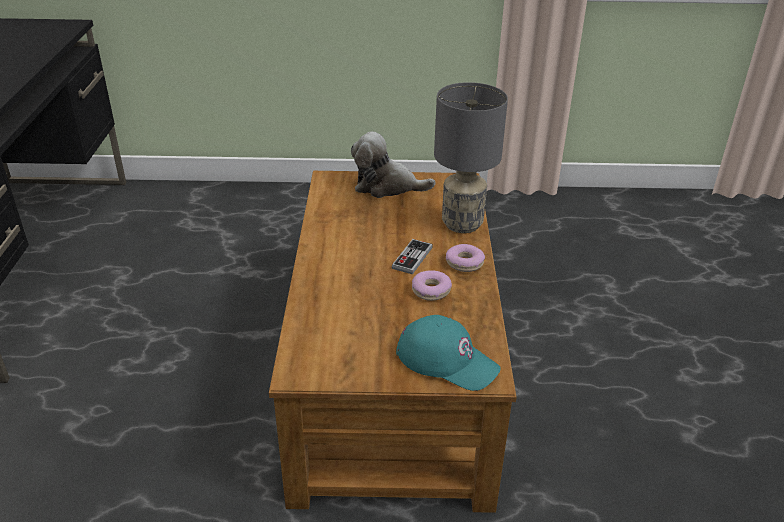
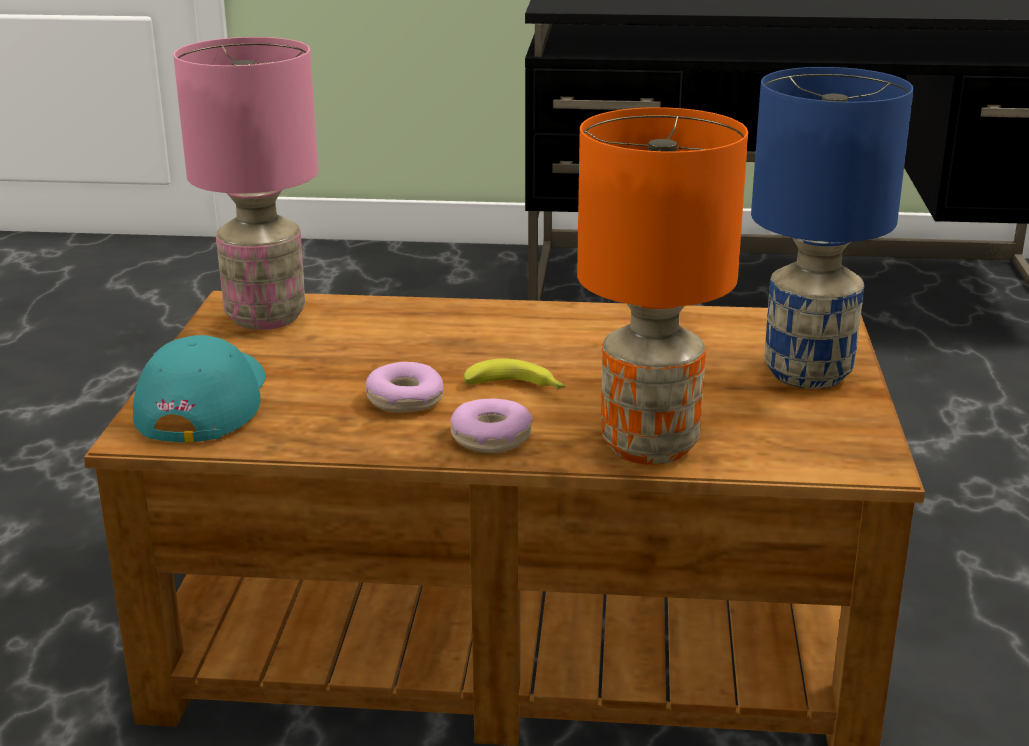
camera: 95 degrees right, 10 degrees down
(322, 356) = (264, 317): none -> pink table lamp
(387, 186) = (807, 374): plush toy -> blue table lamp
(412, 258) = (517, 388): game controller -> banana
(447, 360) = (204, 403): turquoise cap -> turquoise cap turned 150 degrees clockwise
(461, 224) = (648, 445): grey table lamp -> orange table lamp

